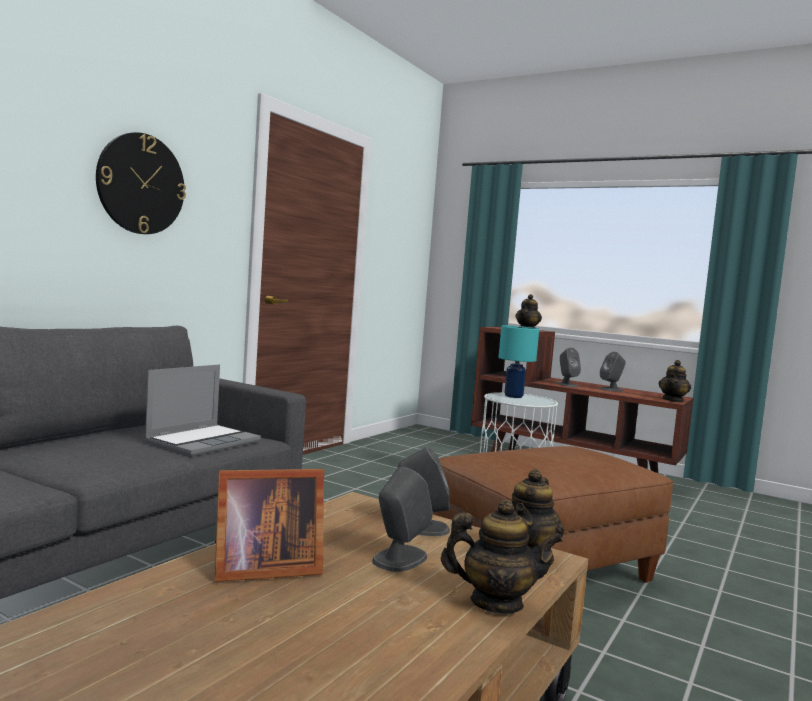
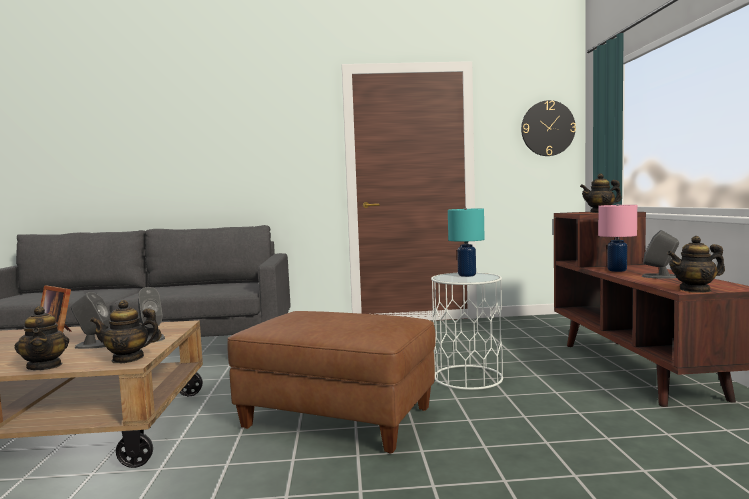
camera: 55 degrees right, 0 degrees up
(141, 184) = (255, 145): wall clock -> wall clock (547, 128)
(203, 442) = (217, 290): laptop -> none
(567, 385) = (618, 270): grey speaker -> pink table lamp

